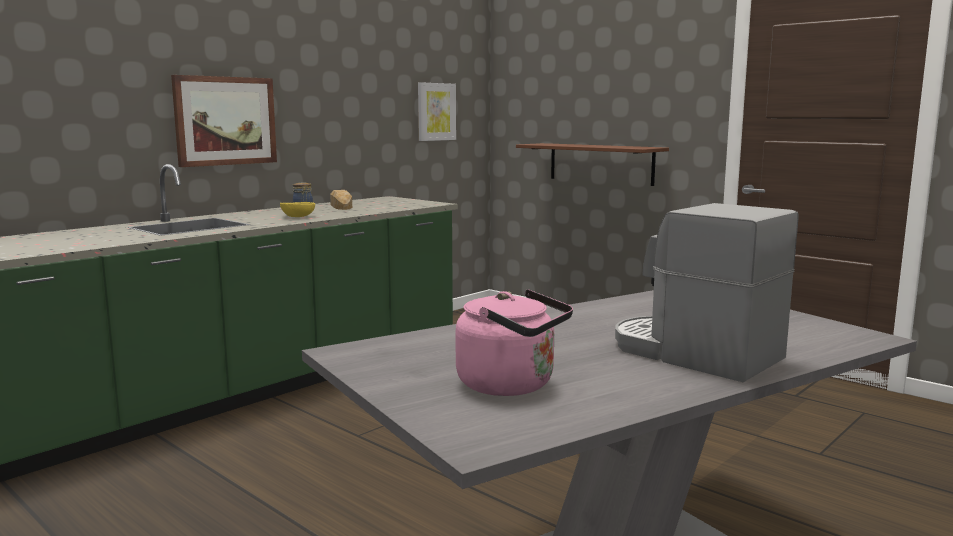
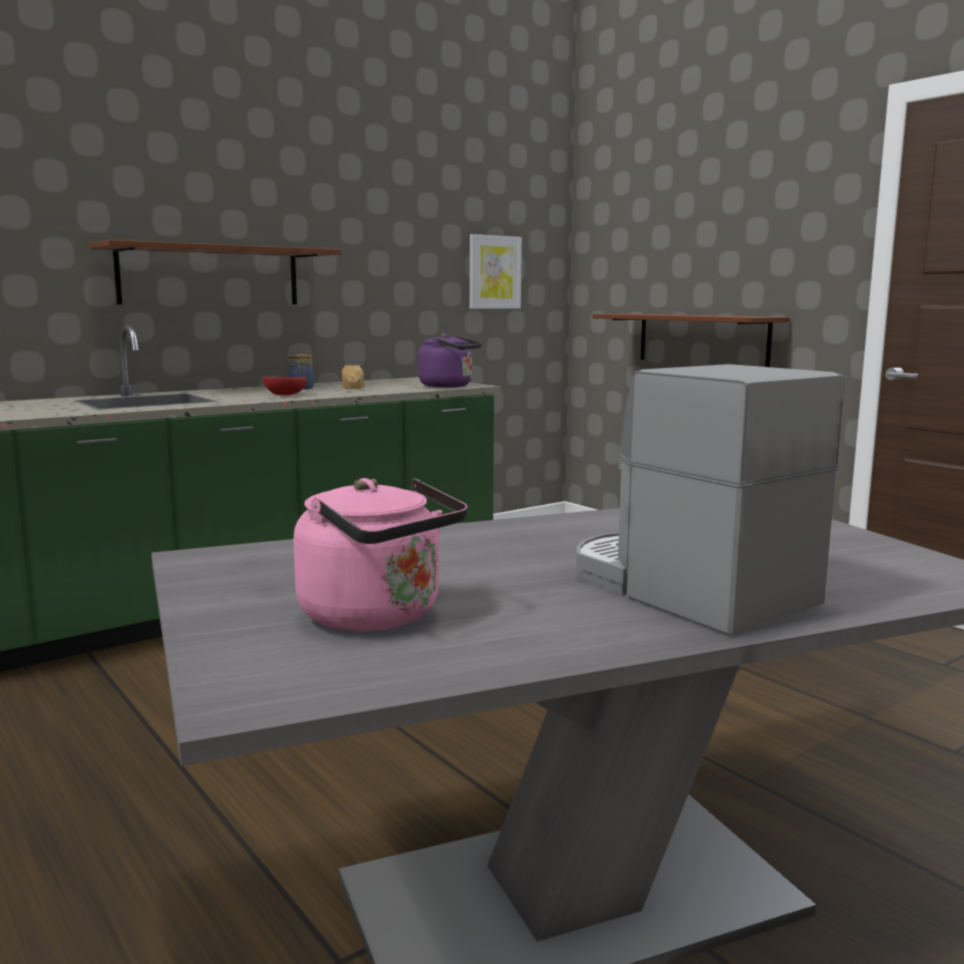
camera: 10 degrees right, 0 degrees up
(225, 121) = (210, 276): picture -> brown shelf
(298, 216) = (285, 395): yellow bowl -> red bowl
(418, 205) = (449, 386): none -> purple kettle

